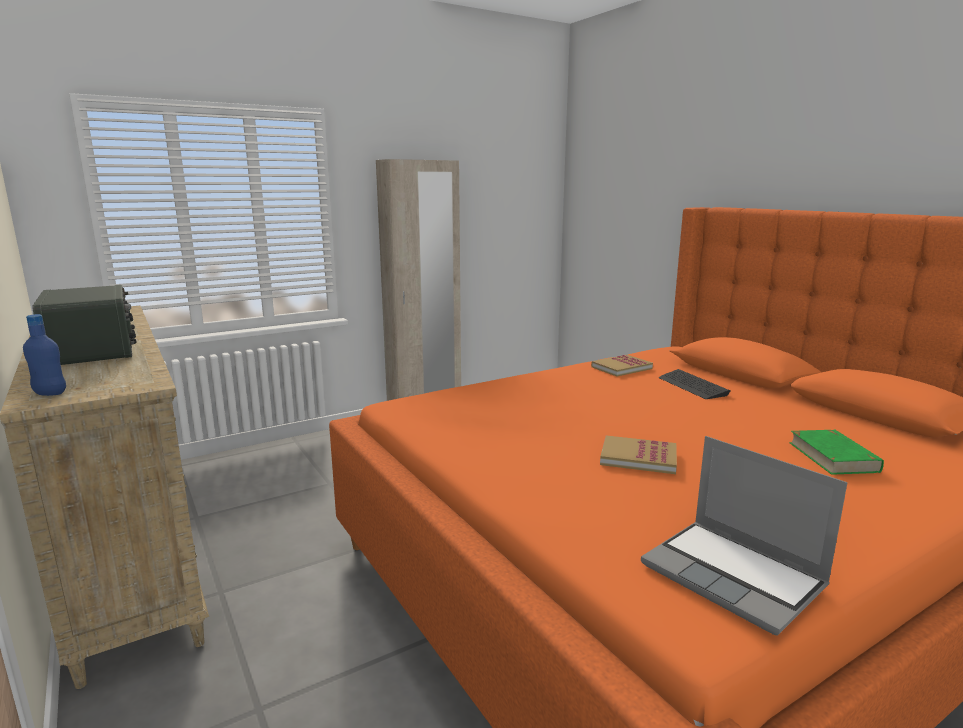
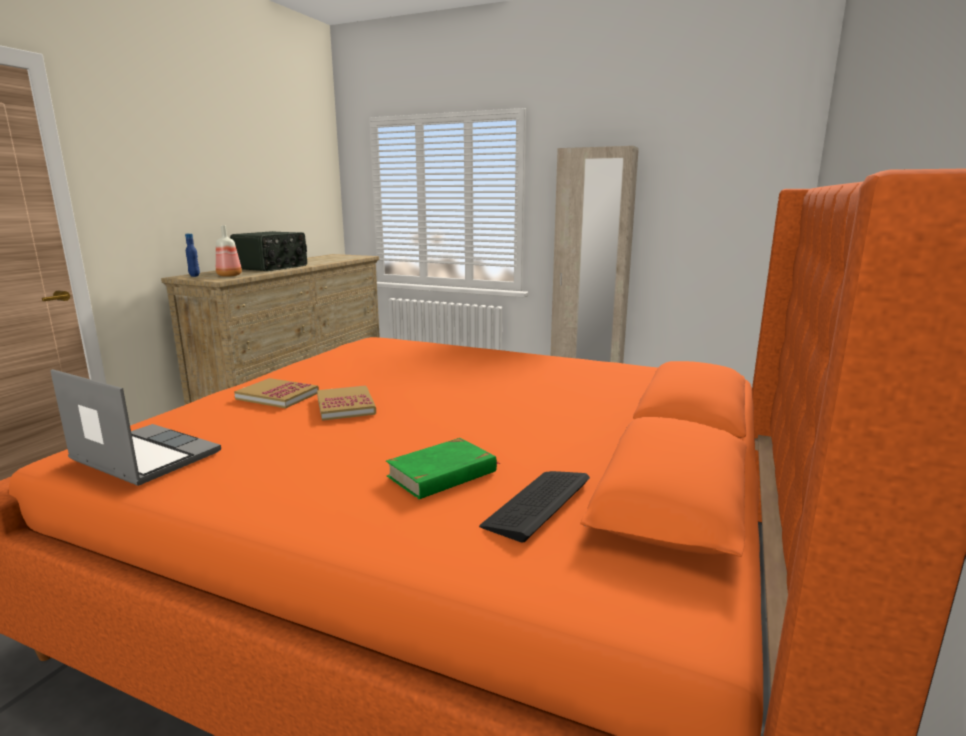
camera: 55 degrees right, 0 degrees up
(120, 376) = (230, 275): none -> bottle
(621, 368) = (588, 369): book -> book (277, 396)
(692, 386) = (582, 398): keyboard -> keyboard (537, 504)
(735, 576) = (142, 457): laptop -> laptop turned 105 degrees clockwise

